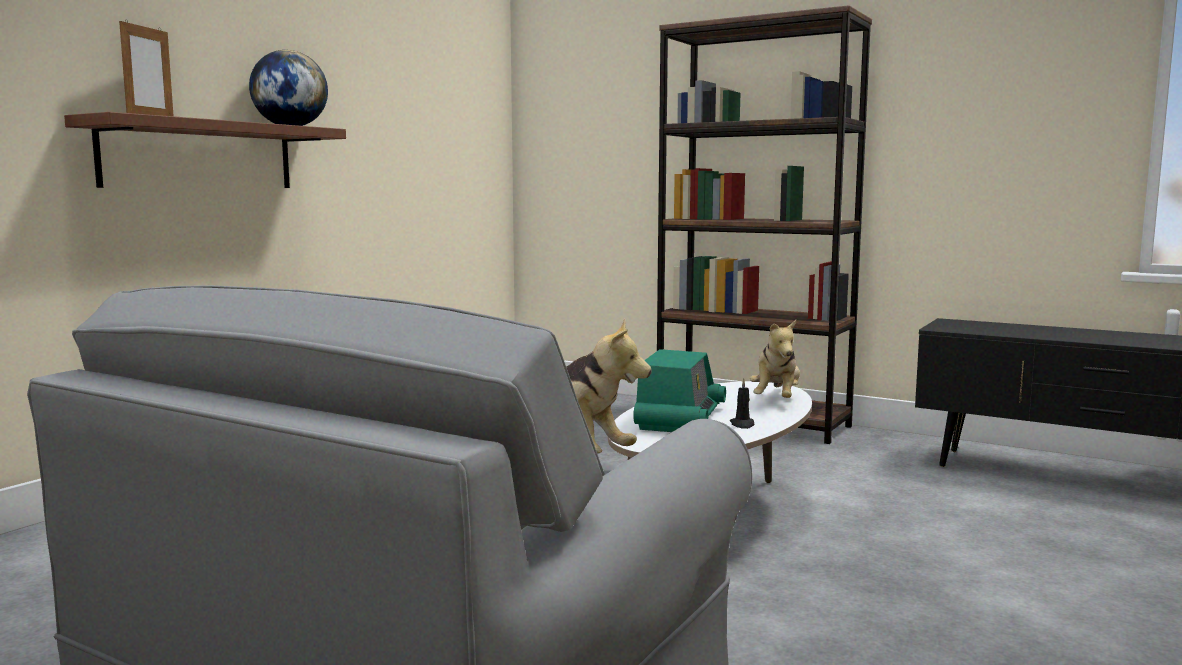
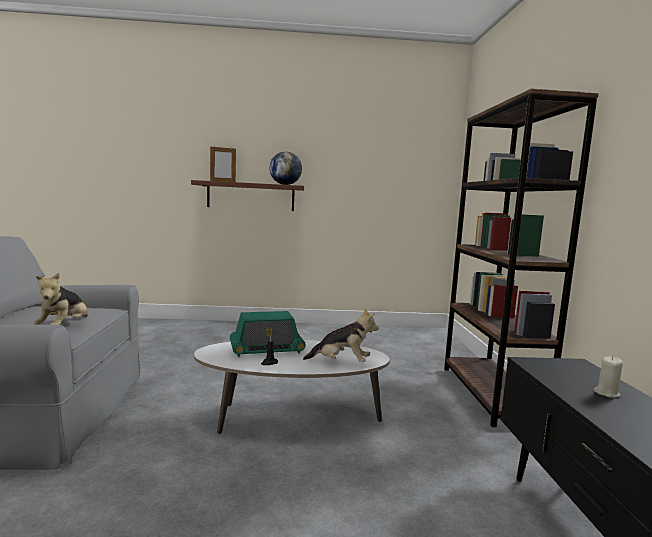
camera: 55 degrees right, 0 degrees up
(776, 399) = (341, 363): plush toy -> plush toy turned 150 degrees counterclockwise
(1031, 329) = (606, 393): none -> beige candle

